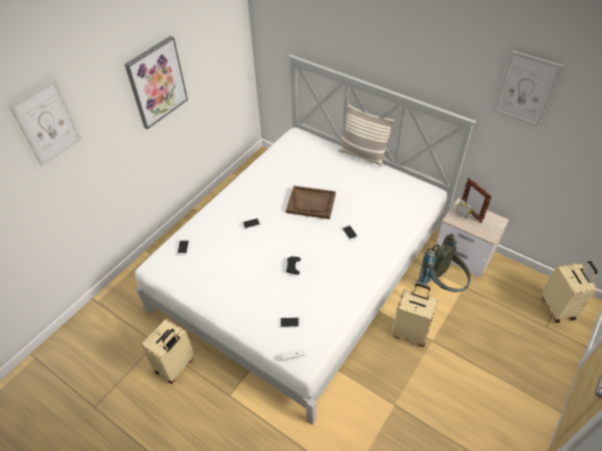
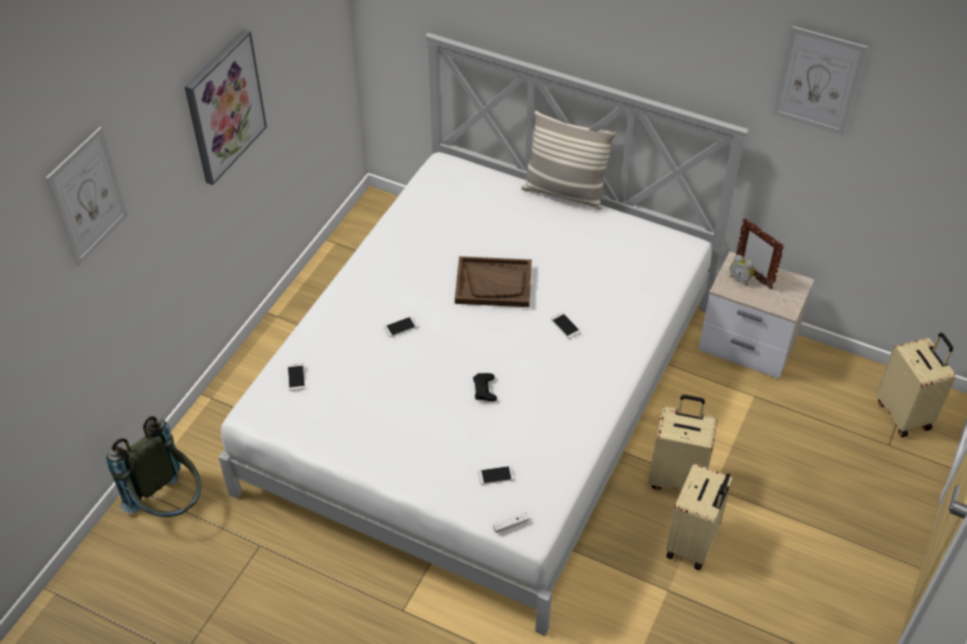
camera: 10 degrees left, 0 degrees up
(176, 366) = (303, 576): beige suitcase -> beige suitcase (693, 543)
(442, 285) = (719, 399): grey backpack -> grey backpack (169, 505)

